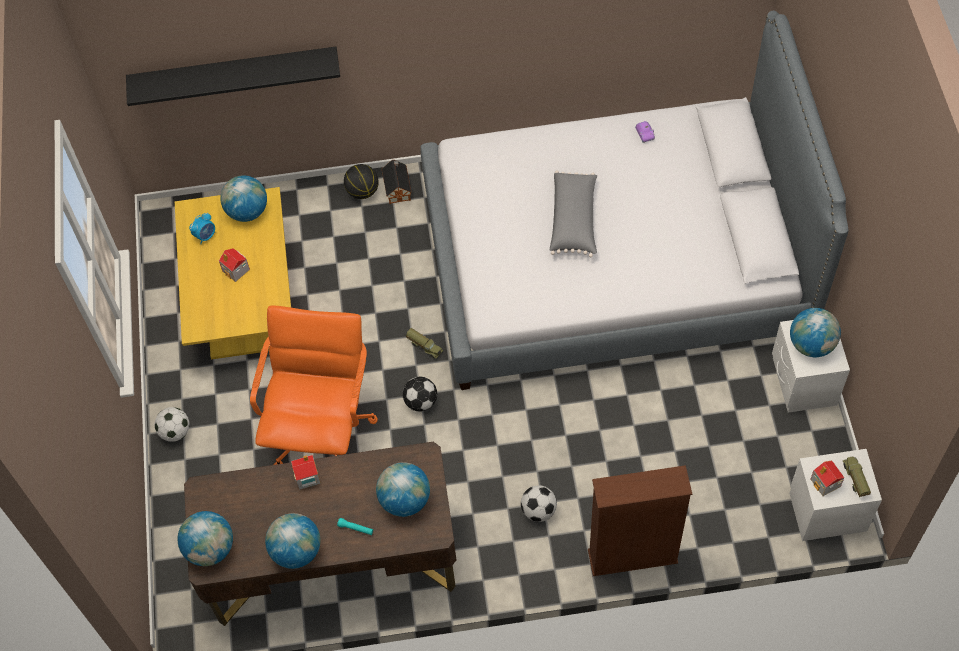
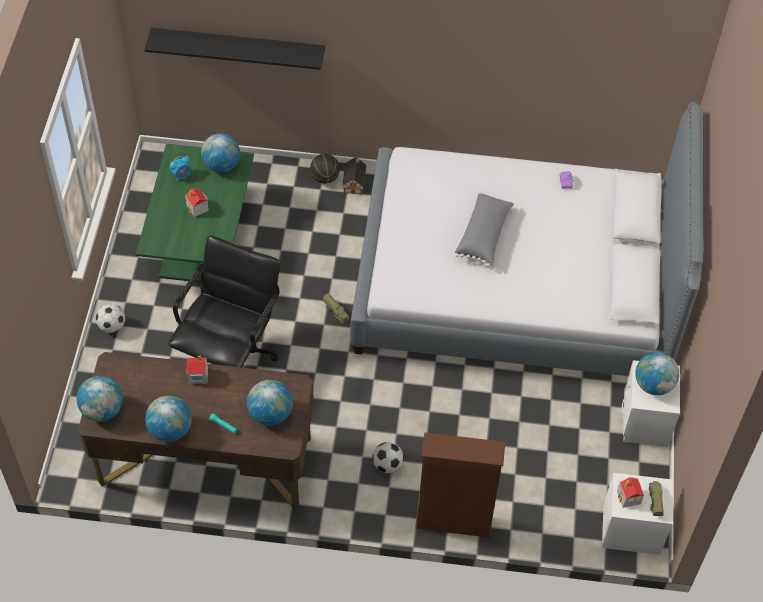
camera: 10 degrees right, 5 degrees down
(243, 298) = (201, 237): yellow coffee table -> green coffee table
(322, 429) = (230, 355): orange office chair -> black office chair
(420, 402) = (318, 354): football -> none

